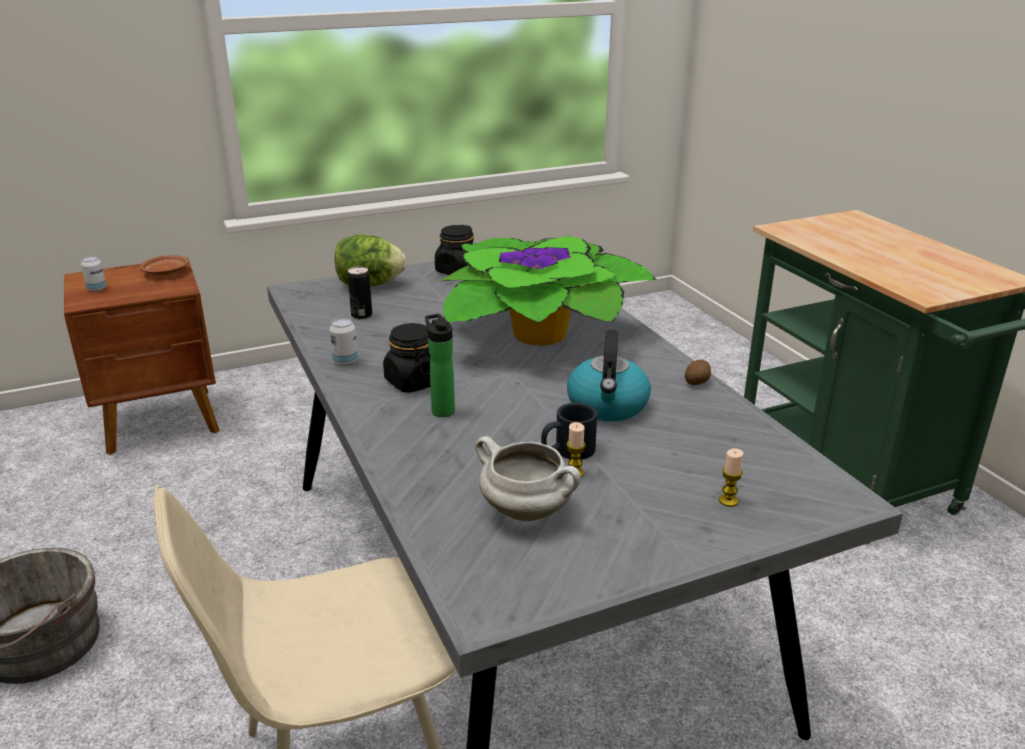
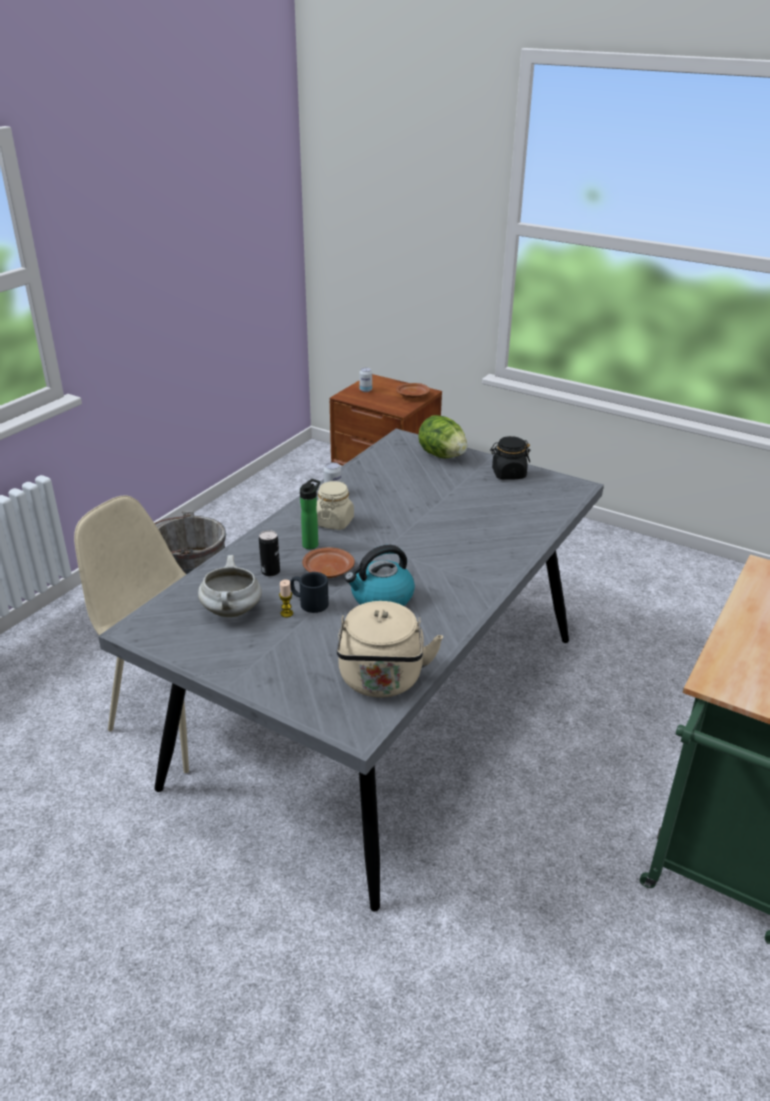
camera: 55 degrees right, 5 degrees up
(361, 315) = (396, 471): can -> can (270, 571)
(413, 382) = (334, 522): black jar -> beige jar
(513, 418) = (327, 570): none -> brown plate
(535, 331) = (453, 536): potted plant -> none
(697, 382) = (459, 623): potato -> none
(728, 501) = (309, 680): candle -> none
(765, 456) = (381, 681): none -> beige kettle

